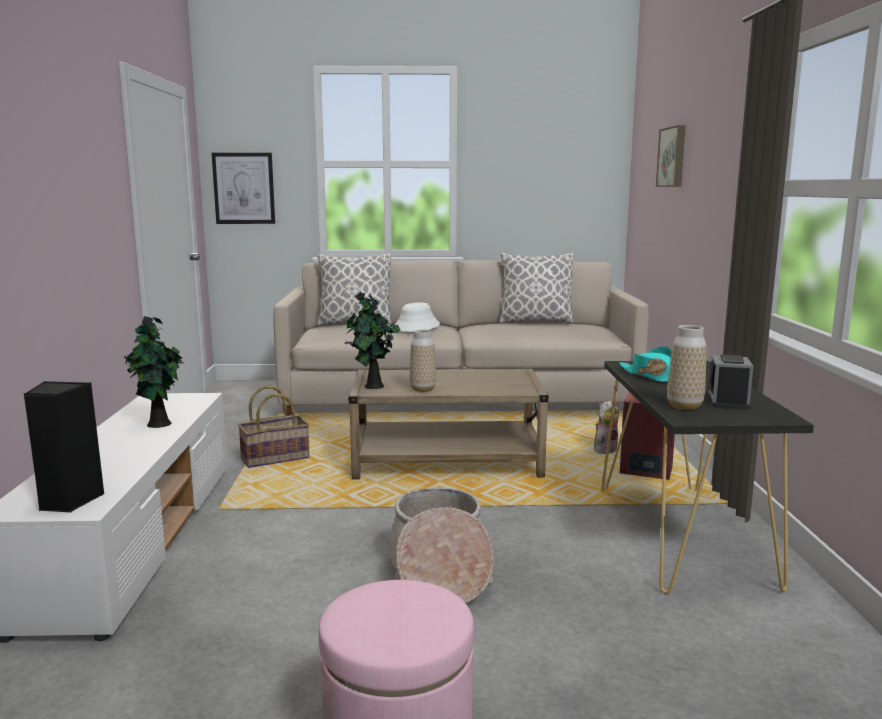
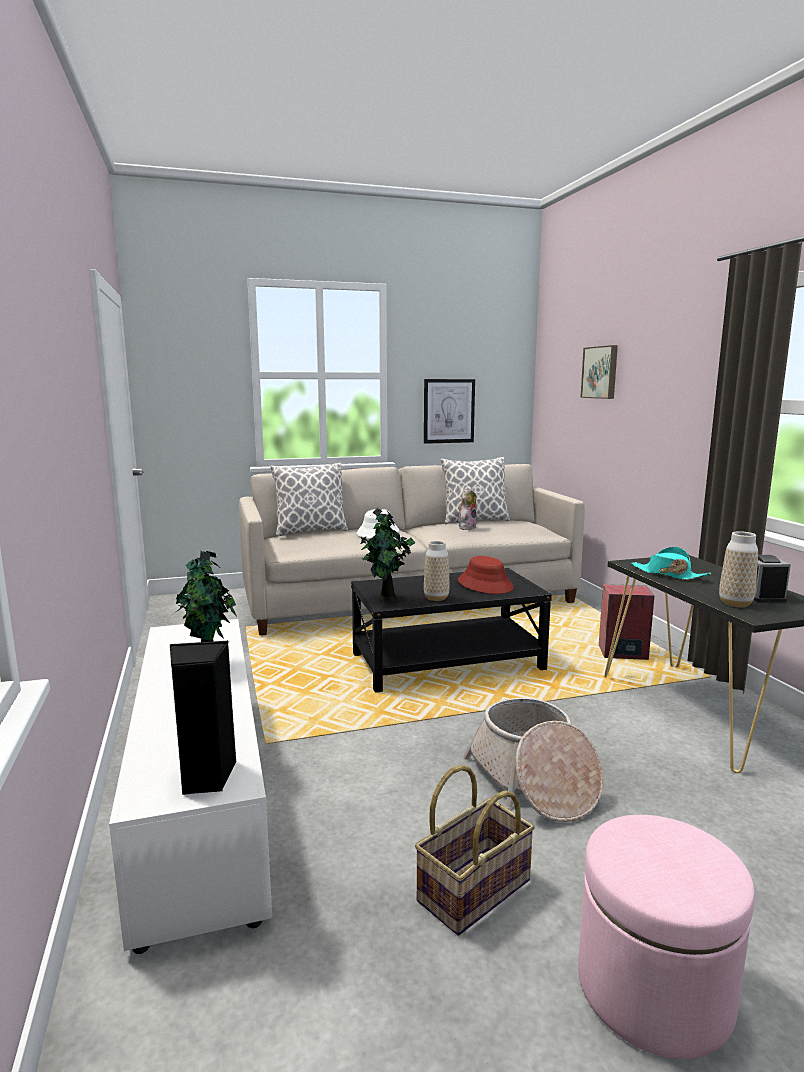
camera: 15 degrees left, 0 degrees up
(244, 188) = (177, 399): picture -> picture (449, 411)
(275, 458) = (279, 677): basket -> basket (473, 889)
(447, 461) = (447, 662): beige coffee table -> black coffee table
(487, 381) = (485, 584): none -> red hat
(604, 450) = (573, 636): plush toy -> plush toy (466, 527)

